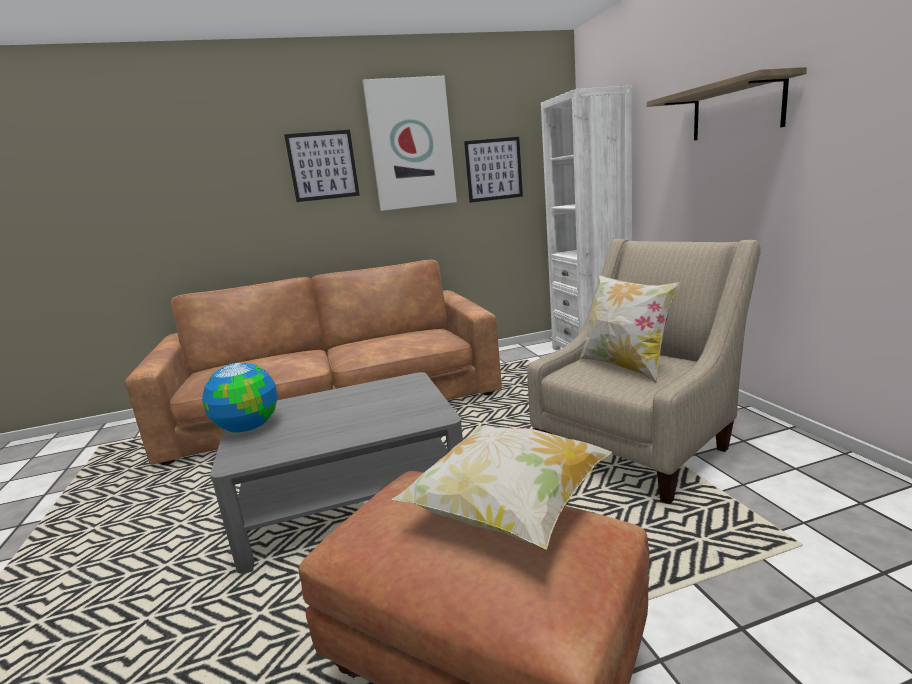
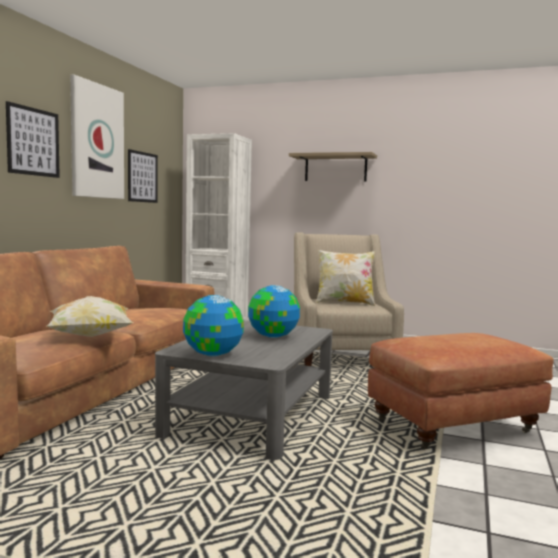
camera: 55 degrees left, 10 degrees down
(365, 415) = (272, 336): none -> globe
(508, 511) = (454, 335): pillow -> pillow (90, 336)

